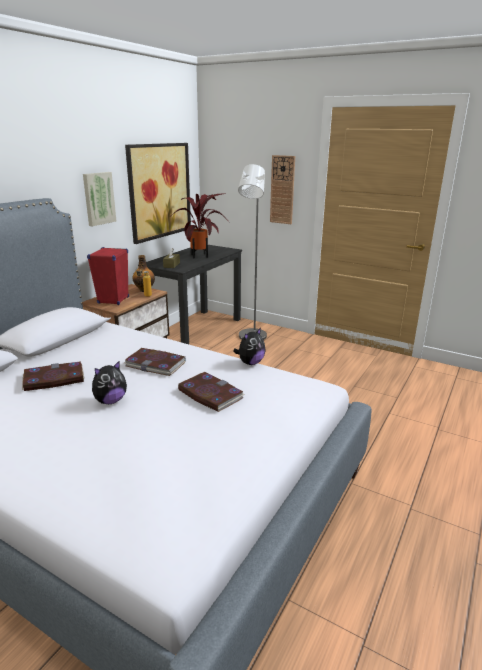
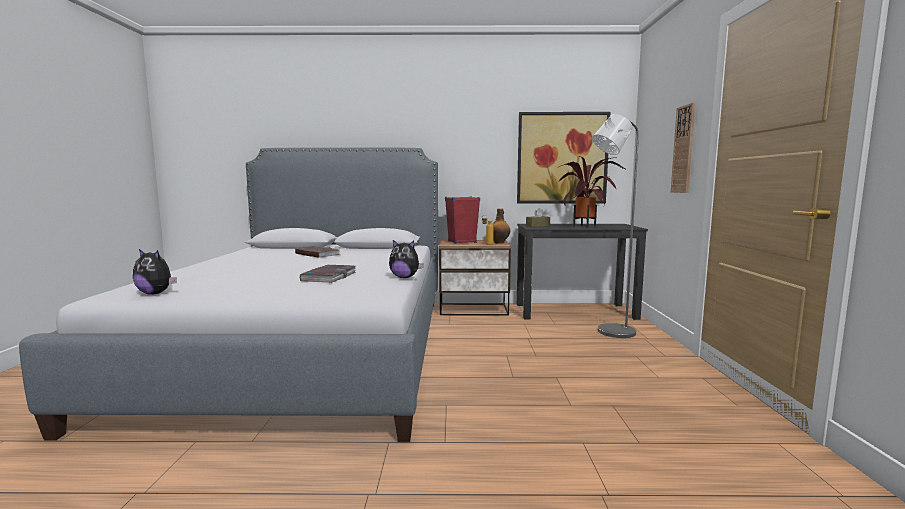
camera: 60 degrees right, 15 degrees down
(98, 198) = (480, 156): picture -> none
(110, 401) = (295, 264): plush toy -> plush toy (156, 293)
(156, 364) = (365, 262): book -> none

